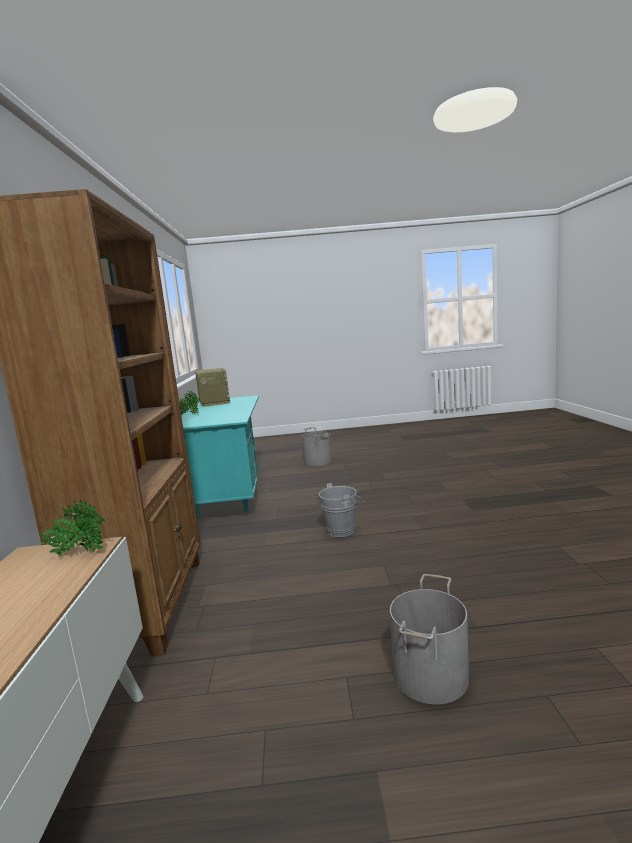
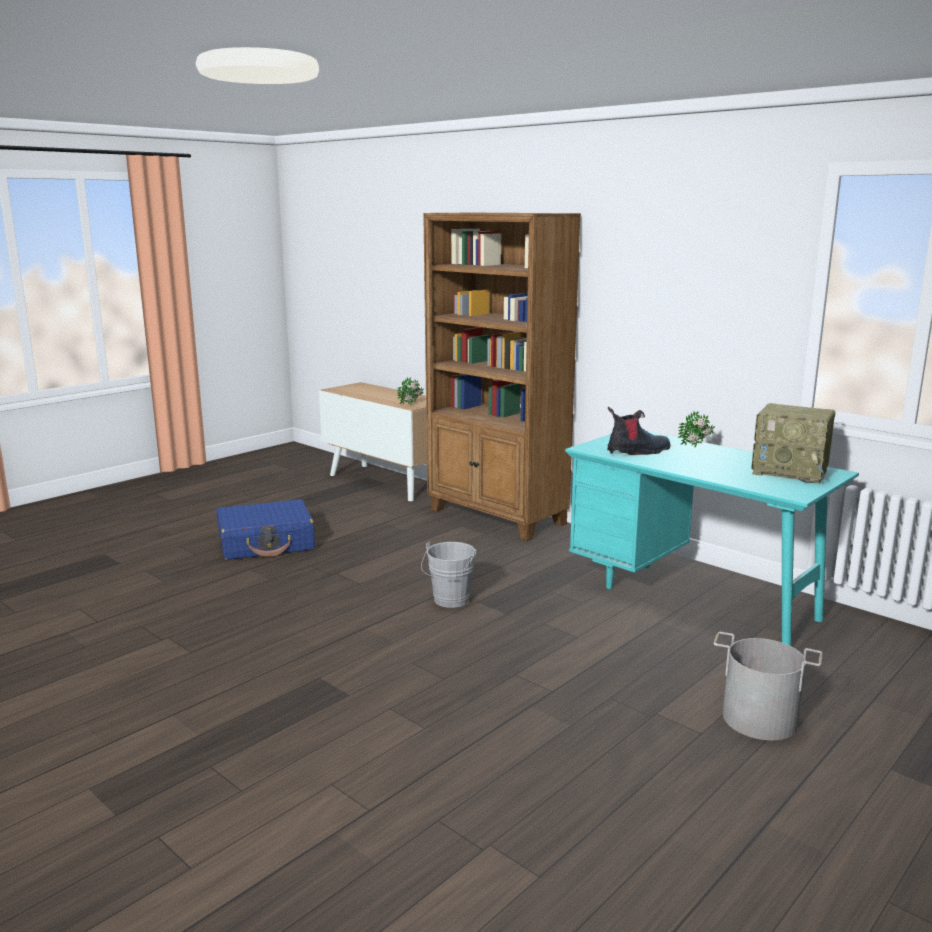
camera: 135 degrees right, 5 degrees up
(223, 415) = (638, 451): none -> boot
(429, 675) = (266, 543): grey bucket -> blue suitcase

